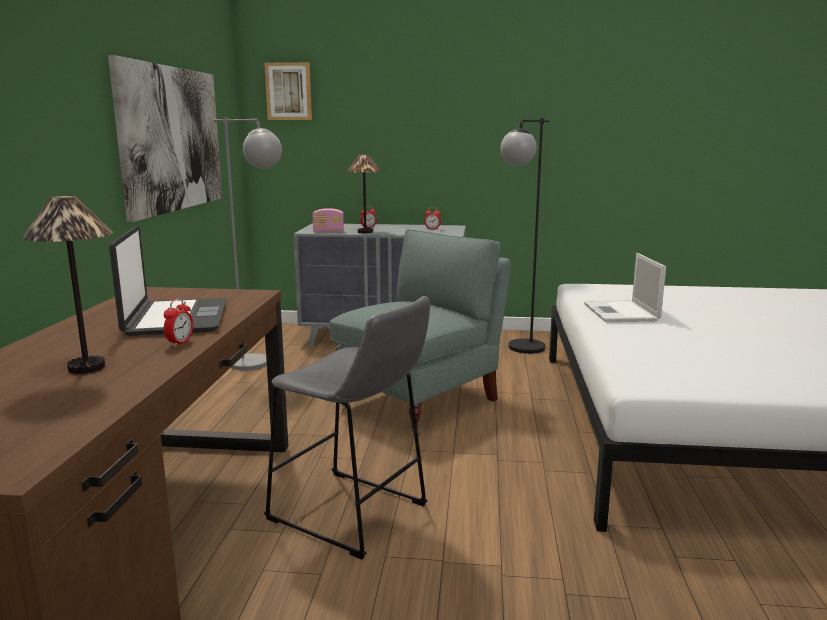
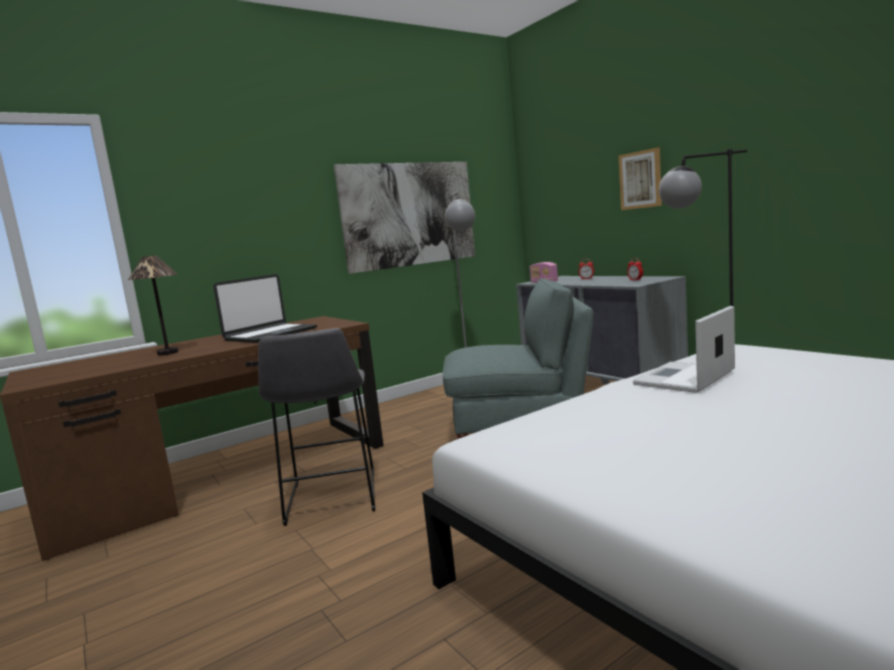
camera: 50 degrees right, 5 degrees down
(180, 343) = (227, 347): alarm clock -> none
(289, 91) = (545, 163): picture -> picture (641, 180)
(365, 232) = (568, 283): table lamp -> none

